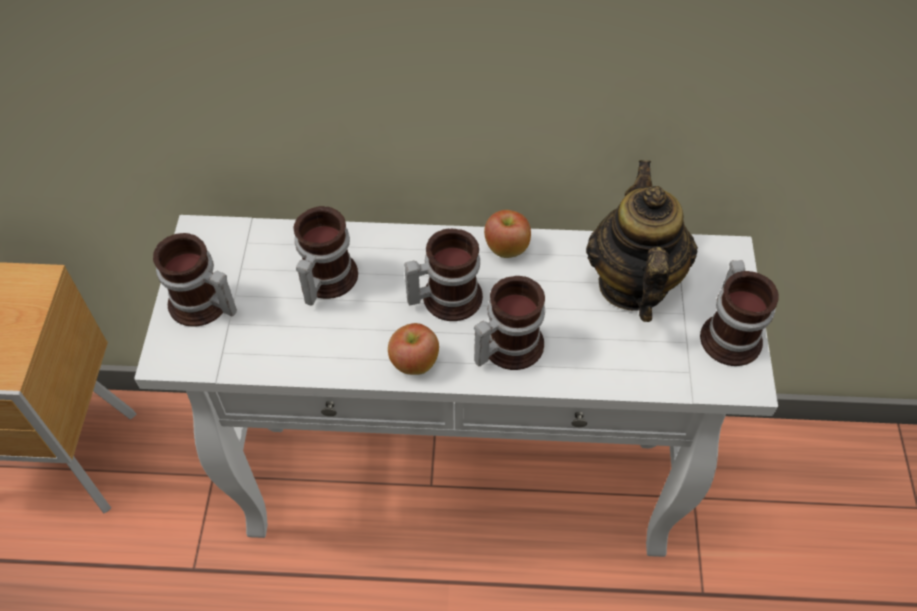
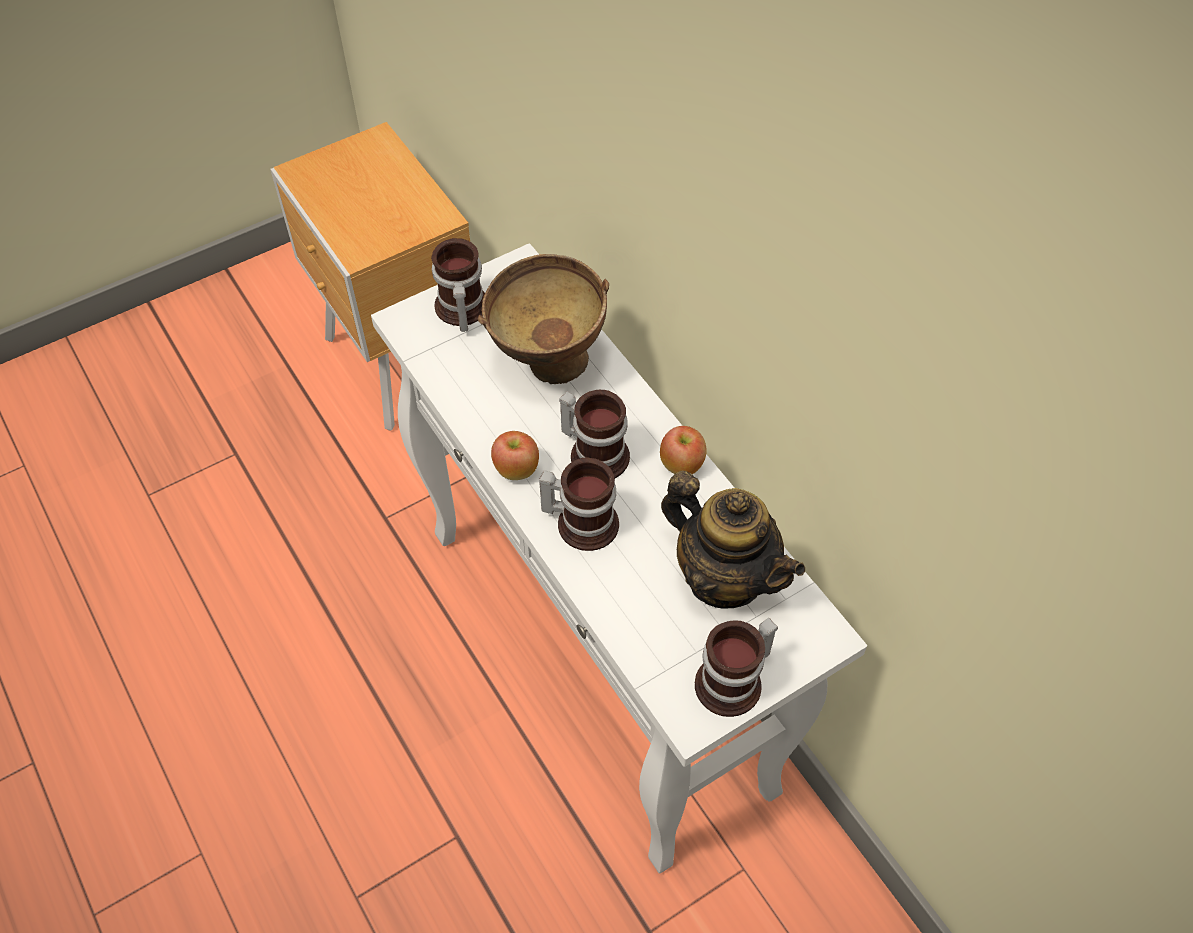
camera: 55 degrees right, 0 degrees up
(323, 279) = (545, 365): mug -> brown bowl
(632, 283) = (724, 577): teapot -> teapot turned 75 degrees clockwise

